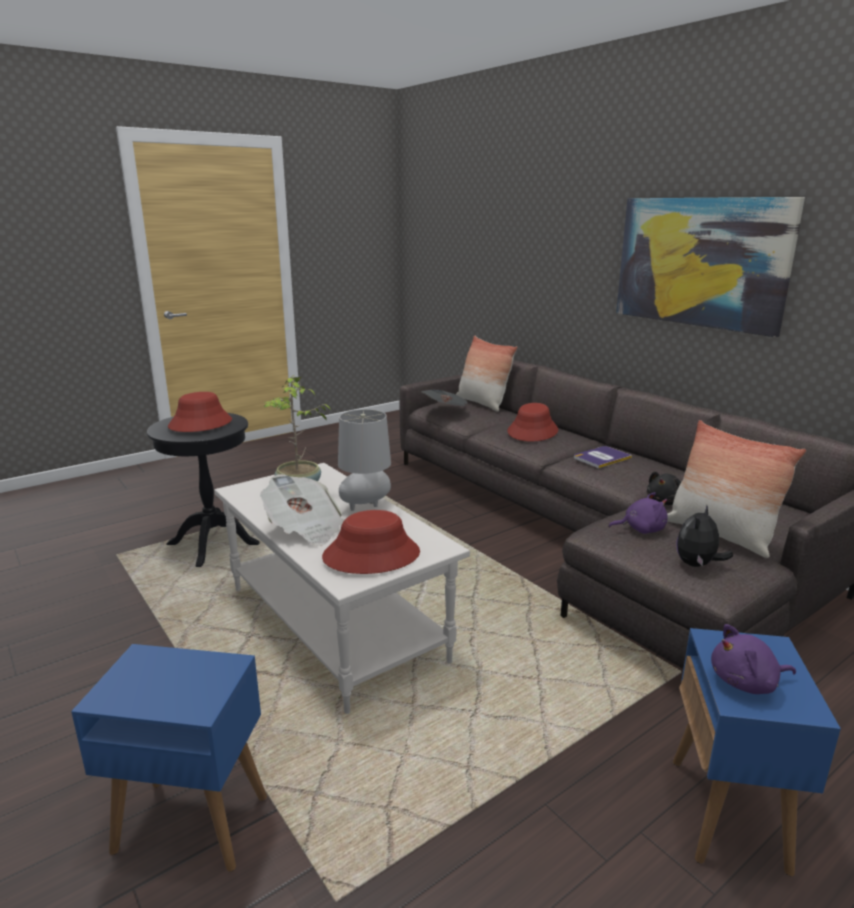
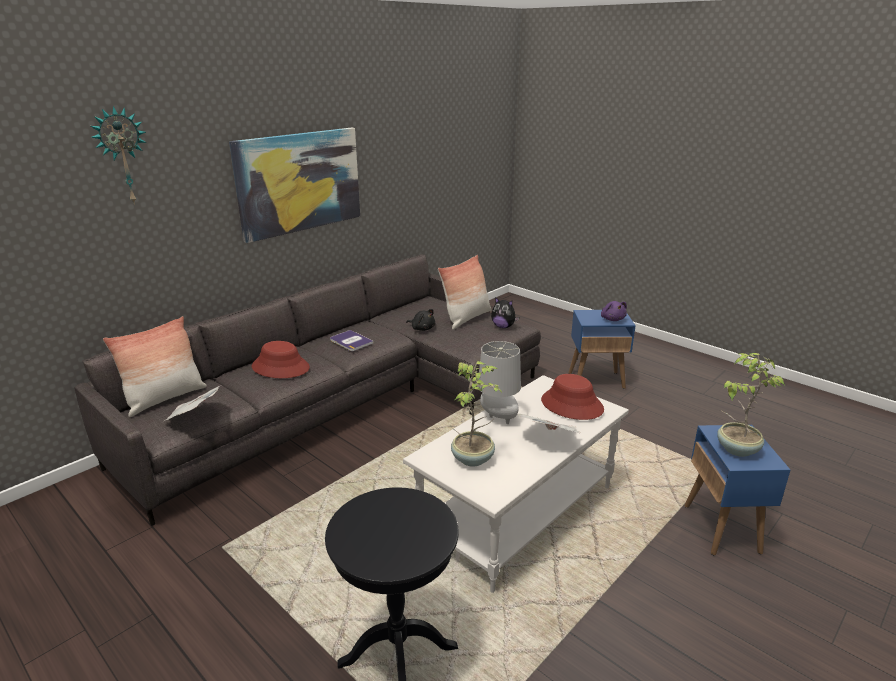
camera: 100 degrees left, 5 degrees up
(166, 671) = (736, 449): none -> potted plant
(200, 424) = (387, 528): red hat -> none
(548, 201) = (122, 156): none -> wall clock
(641, 529) = (466, 337): purple plush toy -> none

